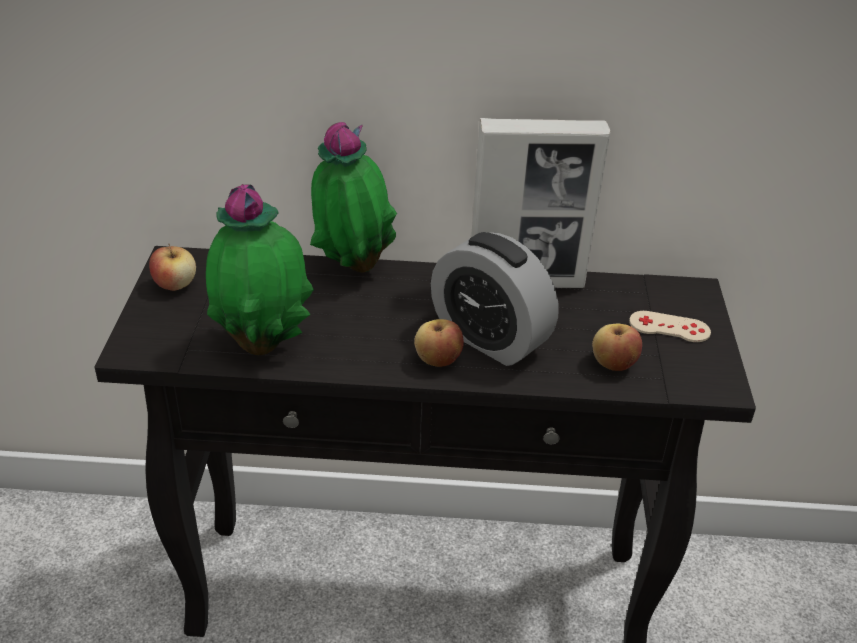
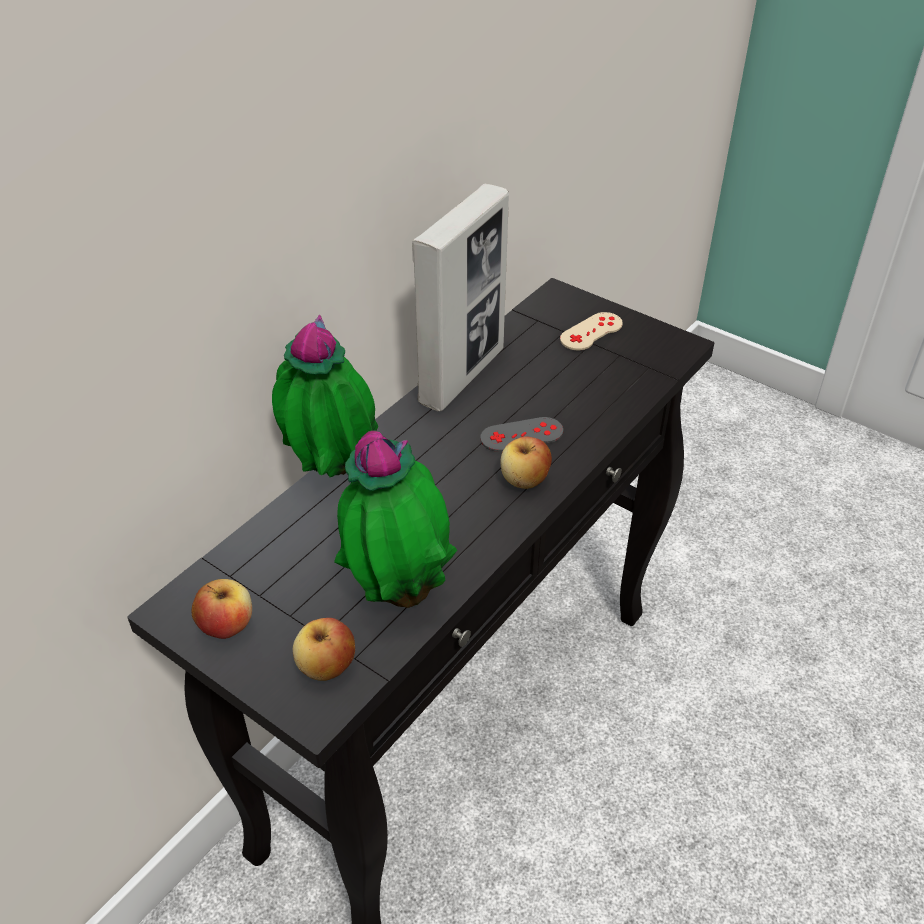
camera: 55 degrees left, 5 degrees up
(489, 338) = (521, 435): alarm clock -> grey game controller
(613, 363) = (611, 383): apple -> apple (326, 666)

